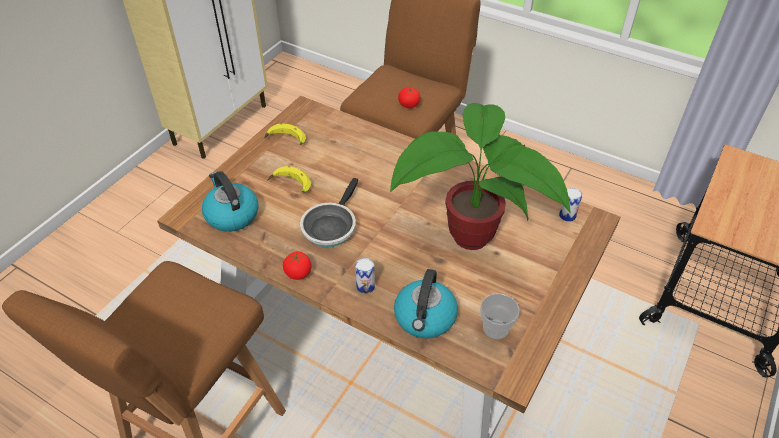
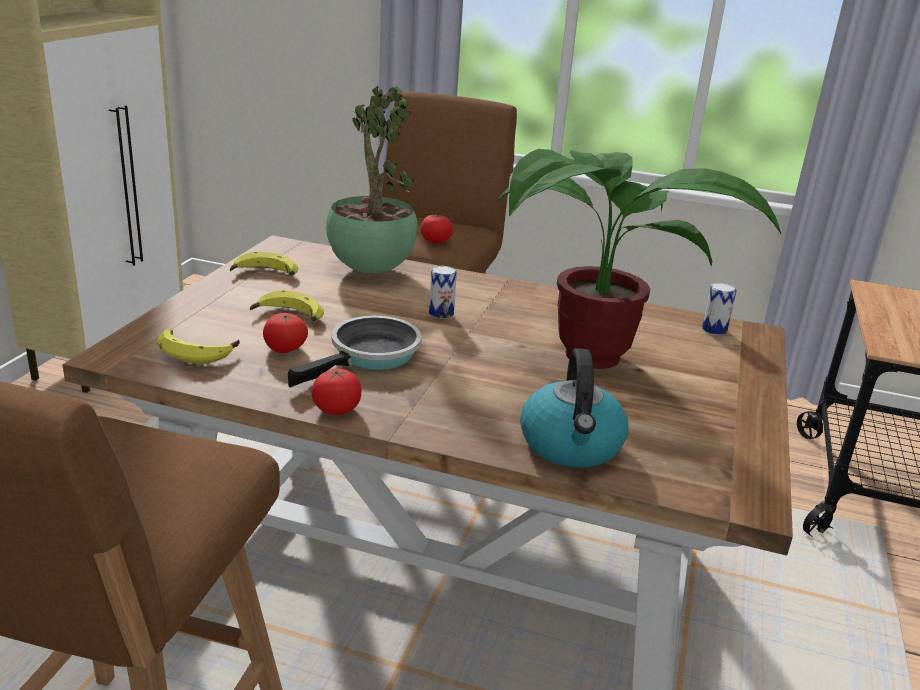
camera: 15 degrees left, 20 degrees down
(231, 215) = (197, 351): kettle -> banana
(282, 216) = (285, 349): none -> tomato
(330, 226) = (370, 356): frying pan -> frying pan turned 150 degrees counterclockwise
(354, 137) = (370, 269): none -> potted plant
(365, 286) = (457, 417): can -> can (441, 313)
(495, 328) = (688, 448): cup -> none

